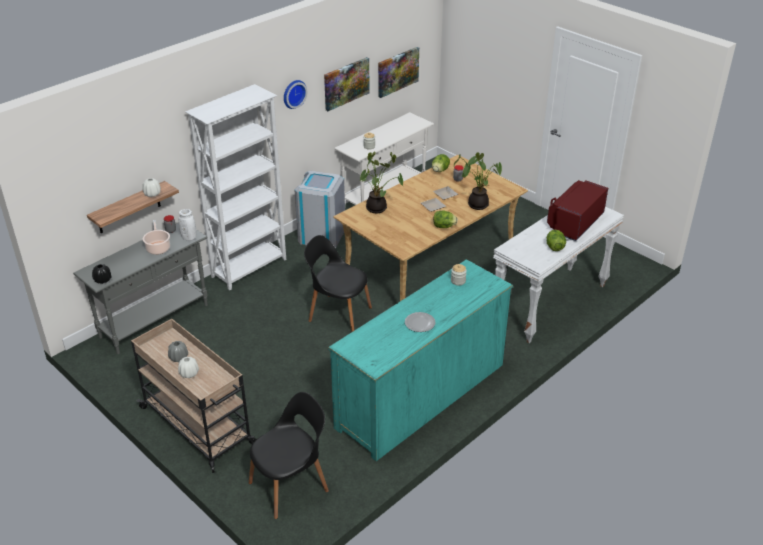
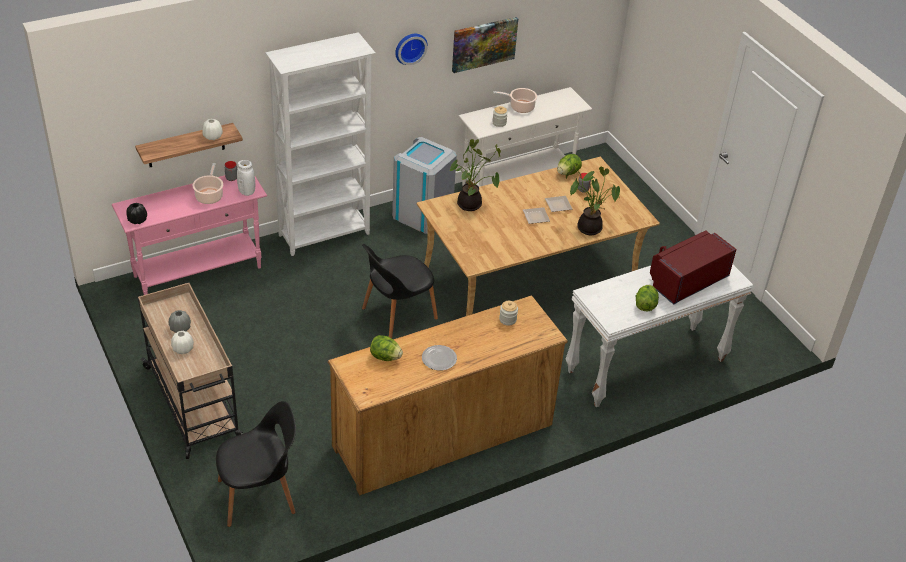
camera: 15 degrees right, 5 degrees up
(155, 321) = (198, 272): grey console table -> pink console table
(338, 313) = (397, 314): black chair -> black chair turned 75 degrees counterclockwise
(379, 133) = (520, 107): none -> cooking pot
(397, 71) = (559, 37): picture -> none
(421, 395) = (443, 435): turquoise dresser -> brown dresser
(444, 226) = (535, 246): lettuce -> lettuce (385, 357)

